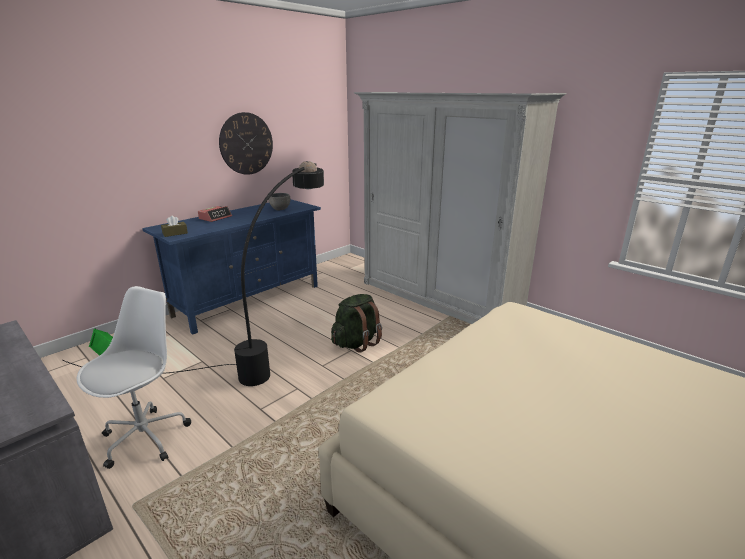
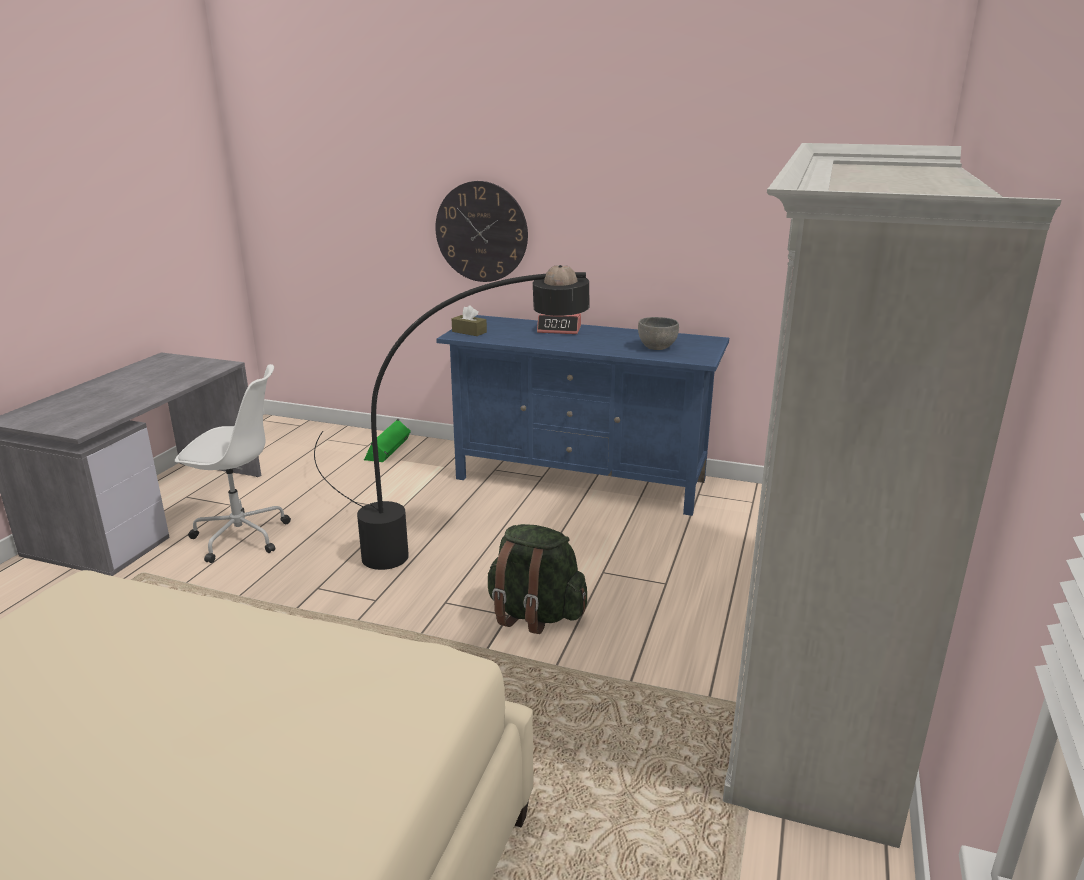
camera: 65 degrees right, 0 degrees up
(246, 144) = (660, 222): wall clock -> wall clock (481, 232)

